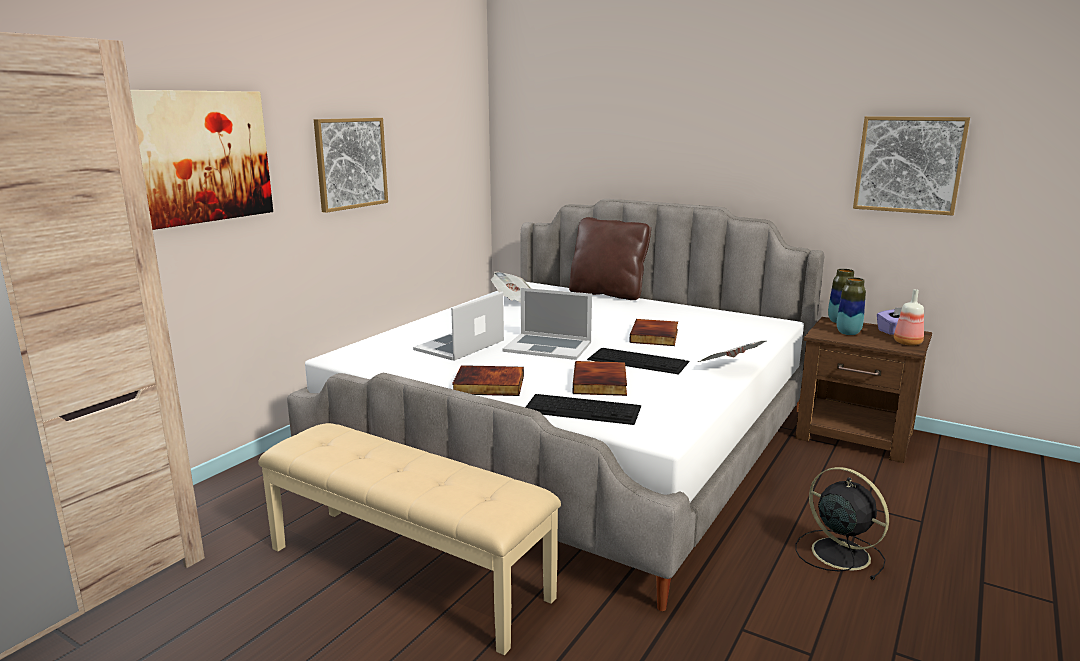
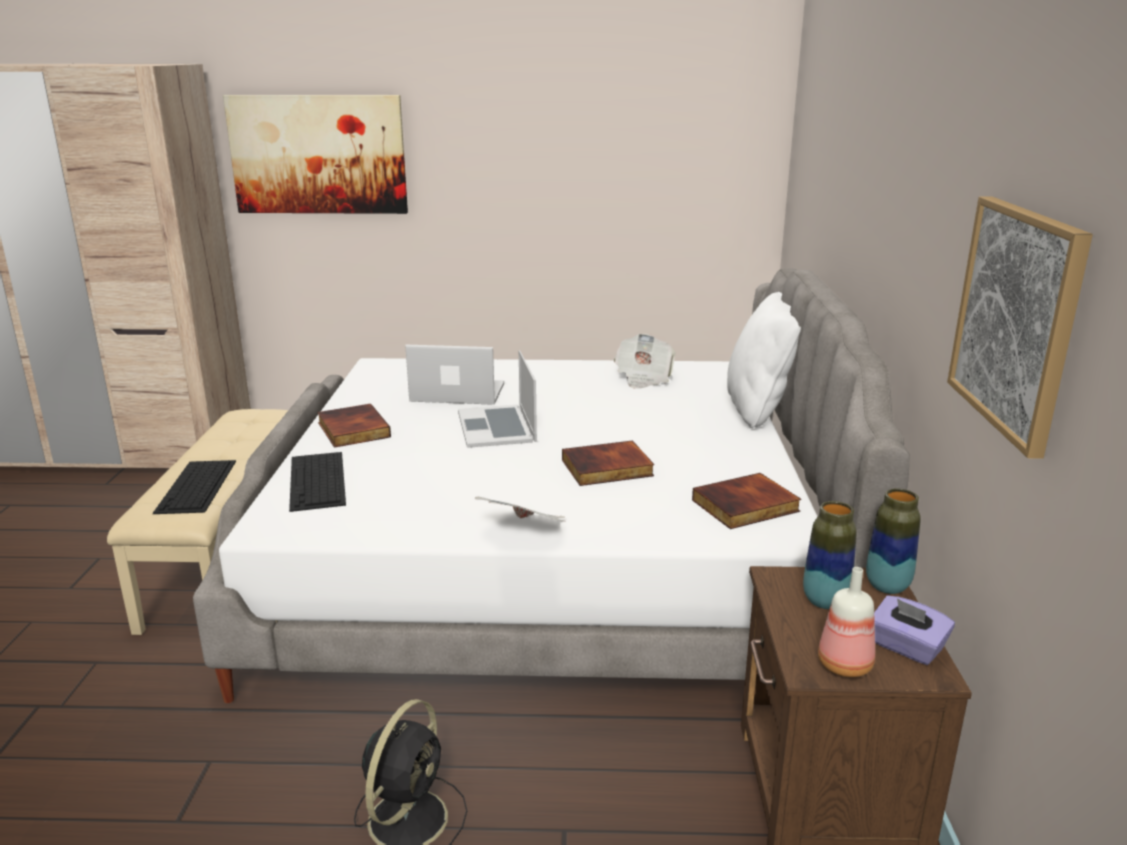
camera: 60 degrees right, 5 degrees up
(351, 163) = (519, 173): picture -> none
(601, 382) = (403, 473): book -> book (745, 506)
(608, 294) = (760, 410): brown pillow -> white pillow
(639, 361) = (497, 477): keyboard -> keyboard (197, 486)

